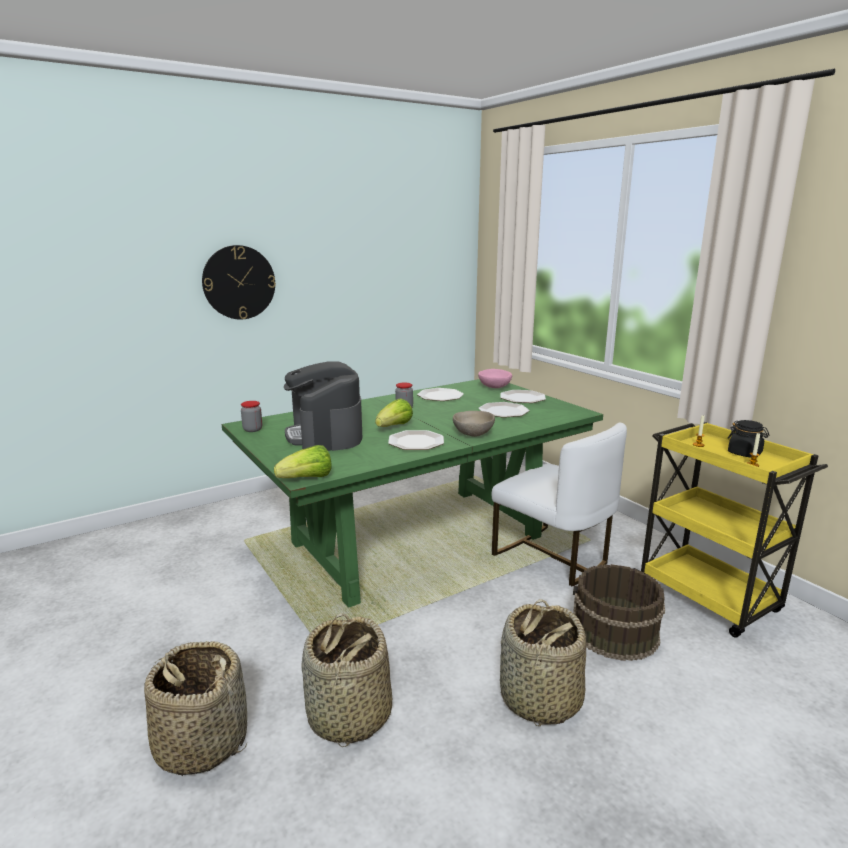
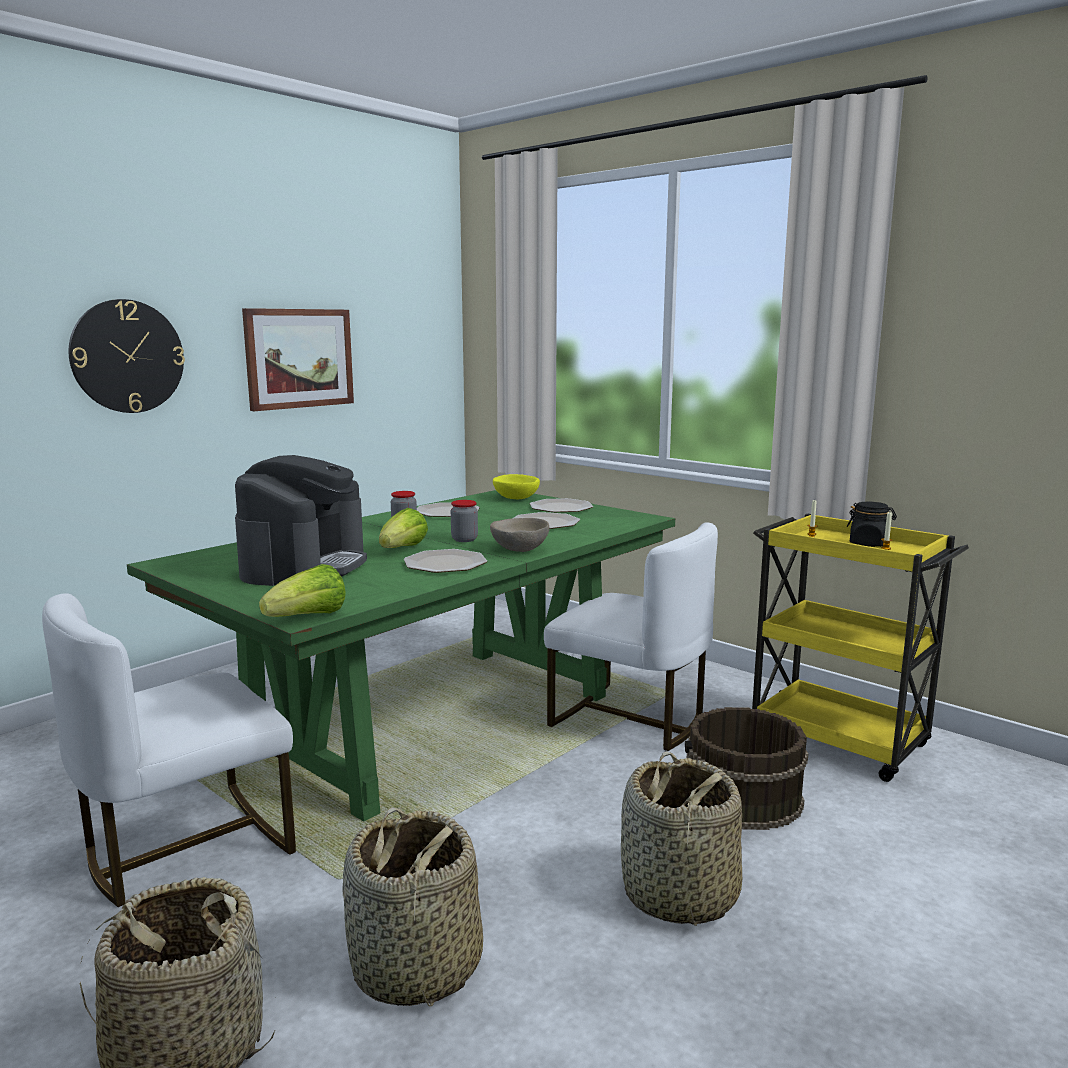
camera: 15 degrees left, 5 degrees down
(239, 606) = (185, 846): none -> white chair
(252, 429) = (184, 567): jar -> jar (464, 539)
(325, 435) = (305, 566): coffee machine -> coffee machine turned 135 degrees counterclockwise
(354, 280) = (299, 358): none -> picture
(494, 387) = (515, 498): pink bowl -> yellow bowl

